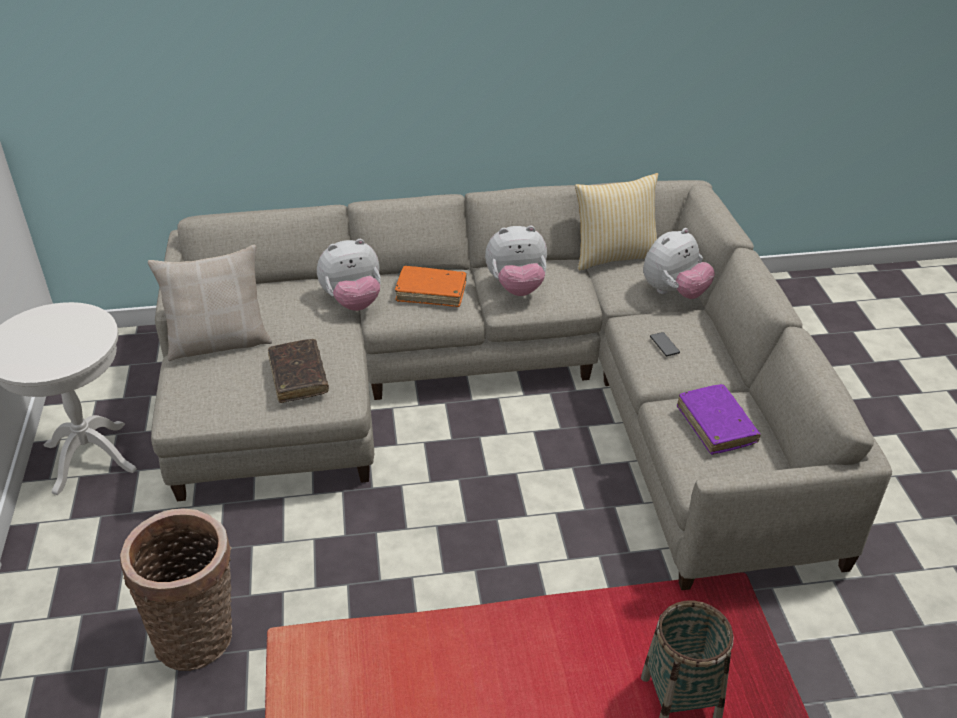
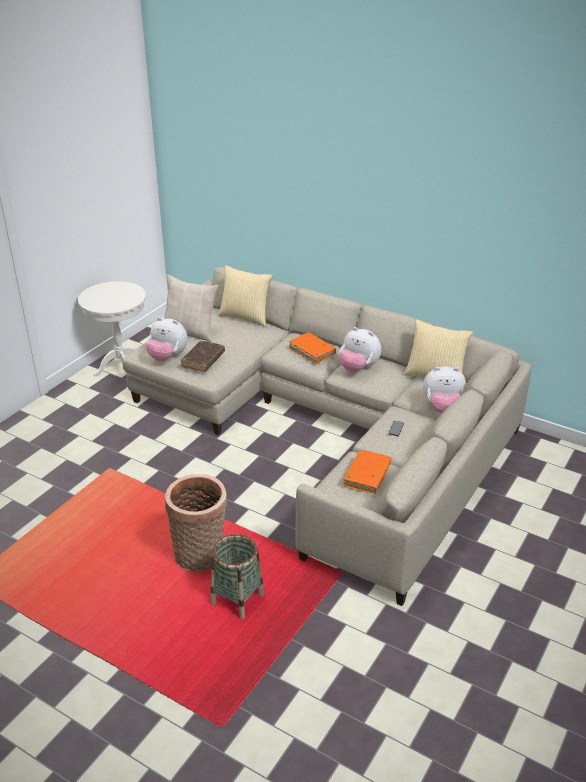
camera: 40 degrees right, 5 degrees down
(199, 636) = (83, 456): basket -> basket (201, 556)
(273, 283) = (246, 317): none -> pillow
(353, 302) = (271, 341): plush toy -> plush toy (167, 357)
(716, 425) = (367, 476): purple book -> orange book

